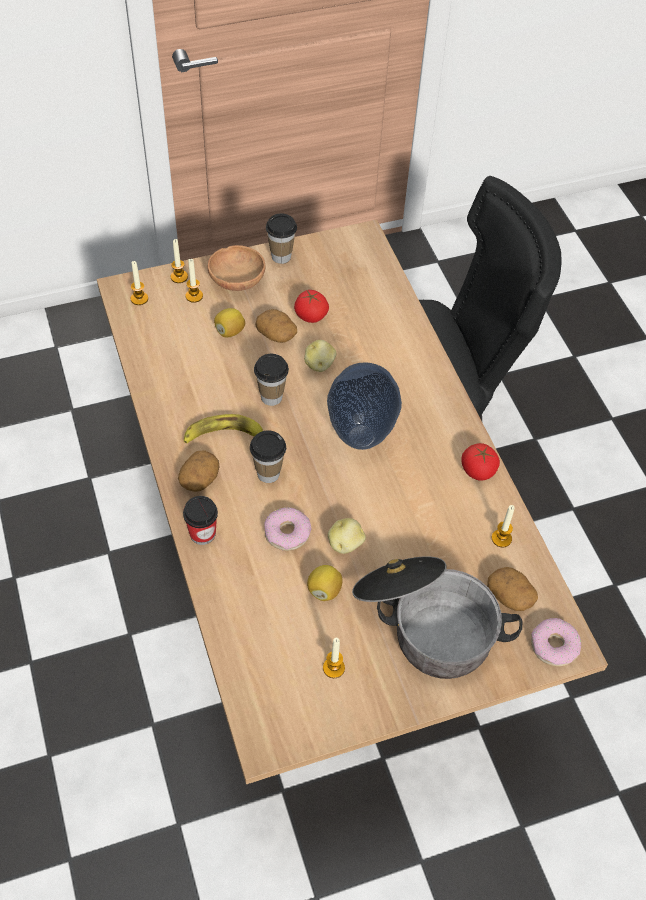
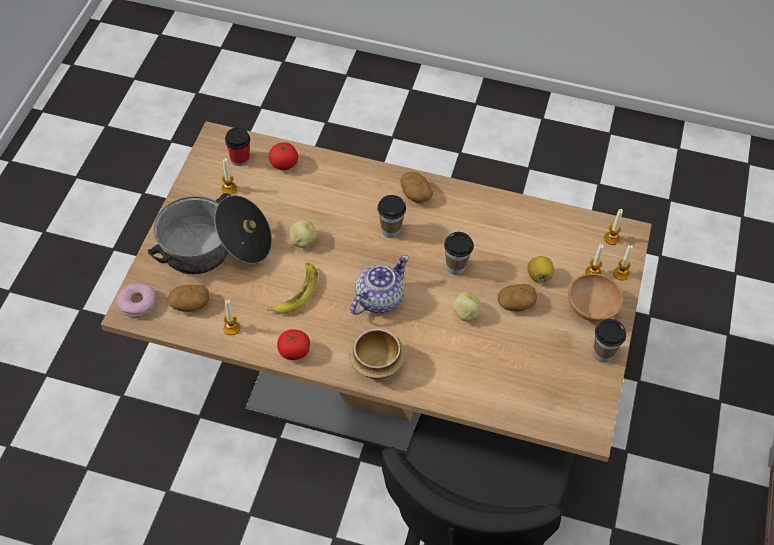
camera: 125 degrees right, 0 degrees up
(202, 533) = (372, 175): cup -> cup (240, 158)
(223, 435) = (442, 223): banana -> banana (296, 291)
(287, 533) = (337, 216): donut -> none
(311, 316) = (520, 336): tomato -> tomato (284, 164)
(324, 590) = (281, 212): lemon -> none
(361, 438) = (378, 299): vase -> teapot
(433, 400) = (376, 366): none -> bowl

